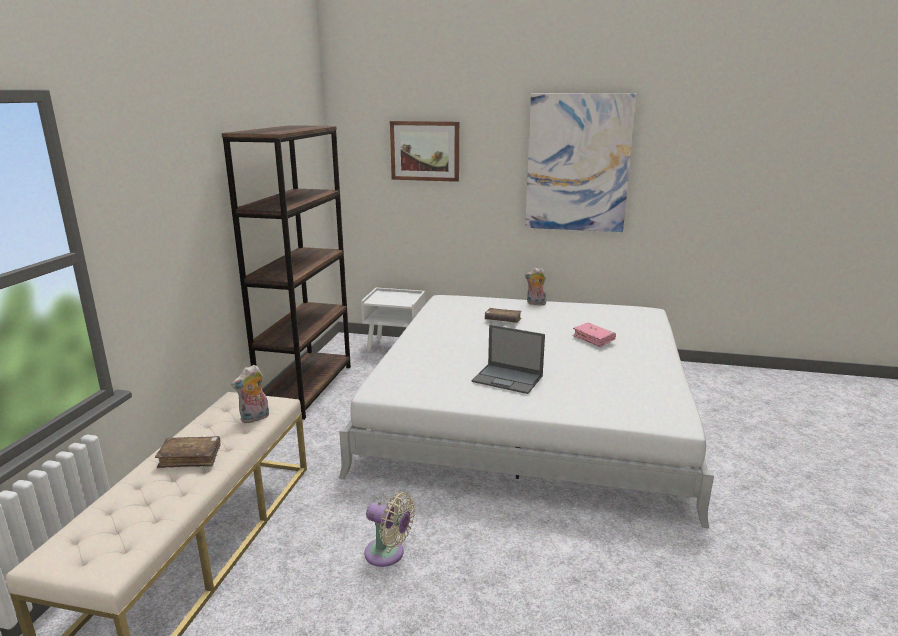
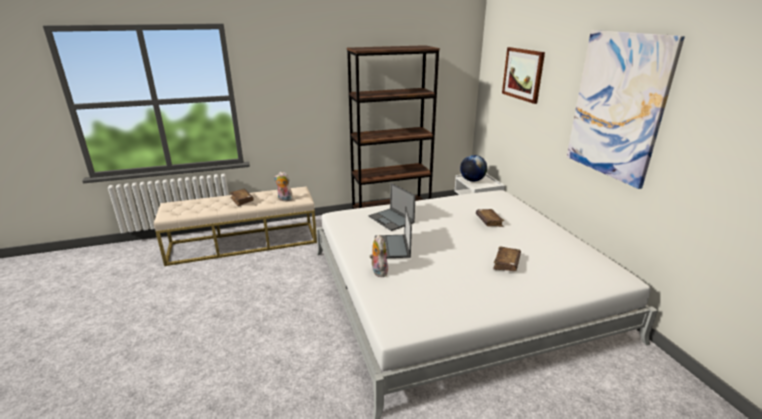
camera: 60 degrees right, 5 degrees up
(386, 299) = (472, 180): none -> globe
(388, 554) = (265, 290): beige fan -> none
(439, 361) = (391, 219): none -> laptop
(535, 303) = (545, 225): plush toy -> plush toy (378, 271)
(593, 339) = (506, 263): pink book -> brown book

